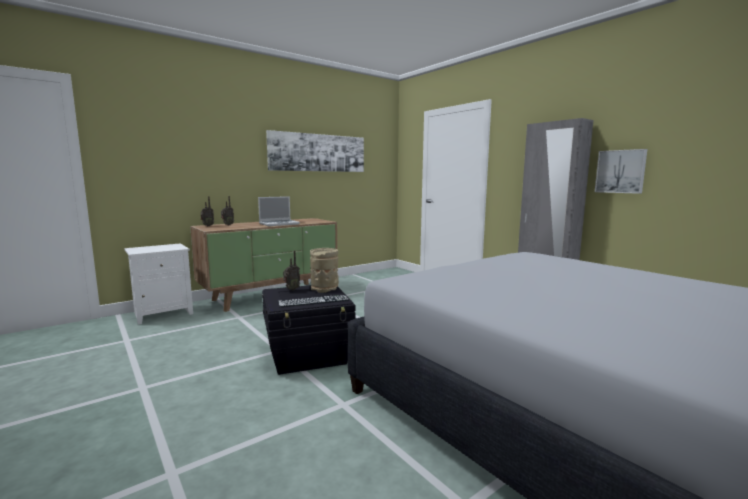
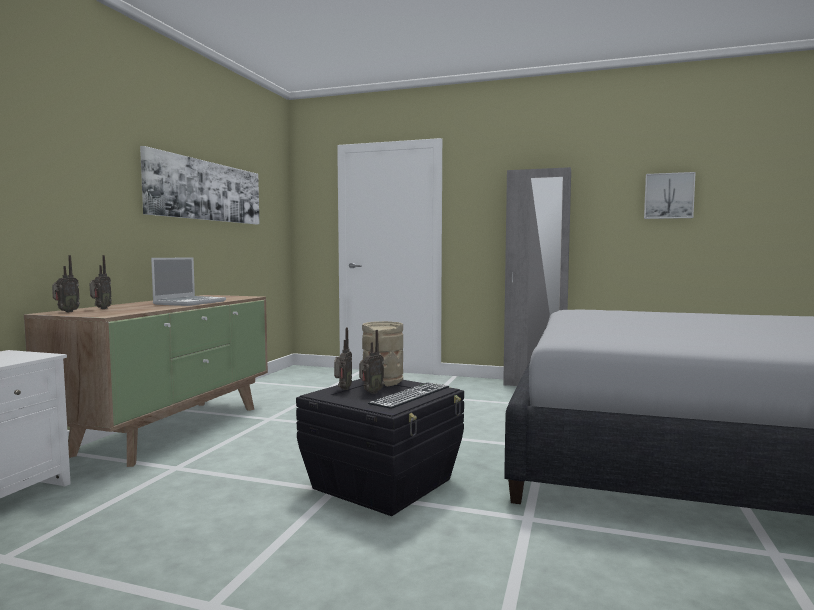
camera: 35 degrees left, 5 degrees down
(300, 294) = (370, 392): none -> radio
(620, 171) = (602, 224): picture -> picture (668, 196)

